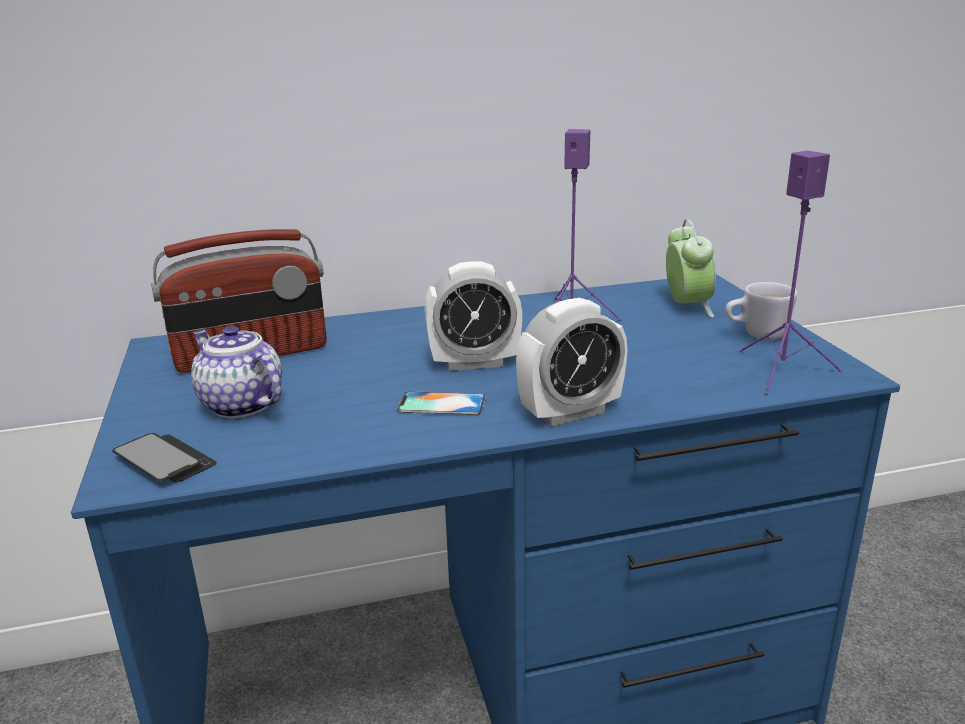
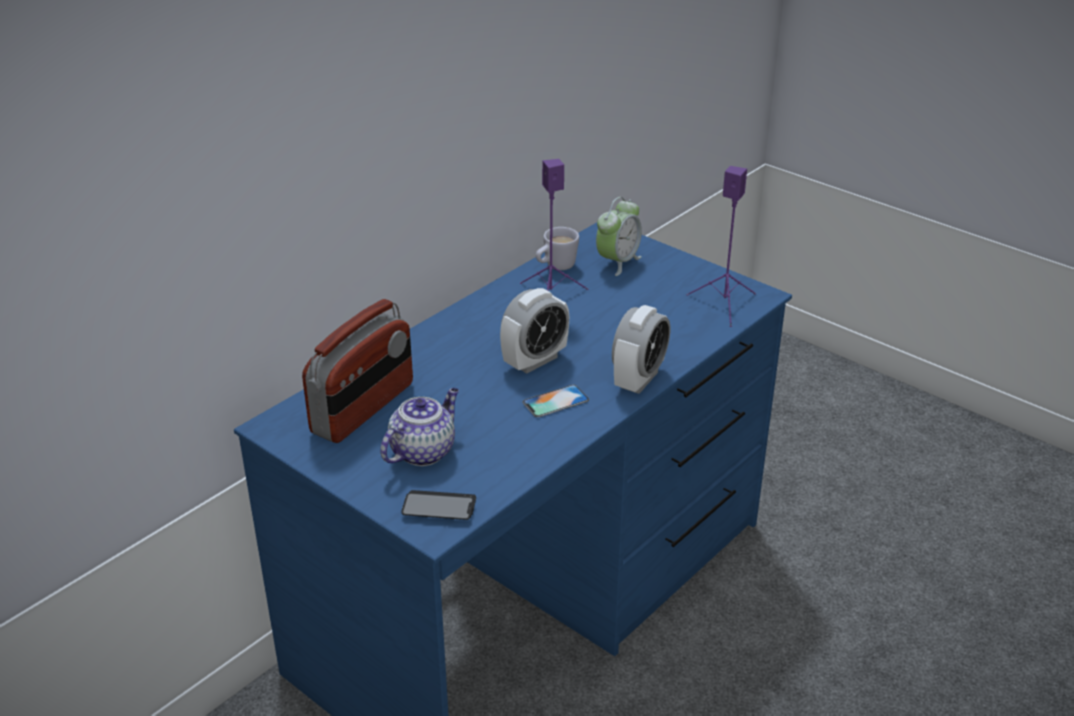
camera: 35 degrees left, 10 degrees up
(240, 404) = (423, 451): teapot -> teapot turned 120 degrees clockwise
(687, 307) = (618, 262): alarm clock -> alarm clock turned 75 degrees clockwise
(756, 335) = (684, 276): white mug -> white mug (555, 267)

